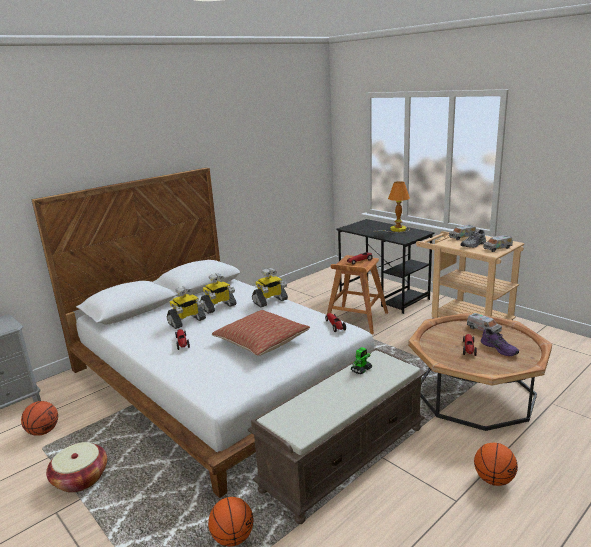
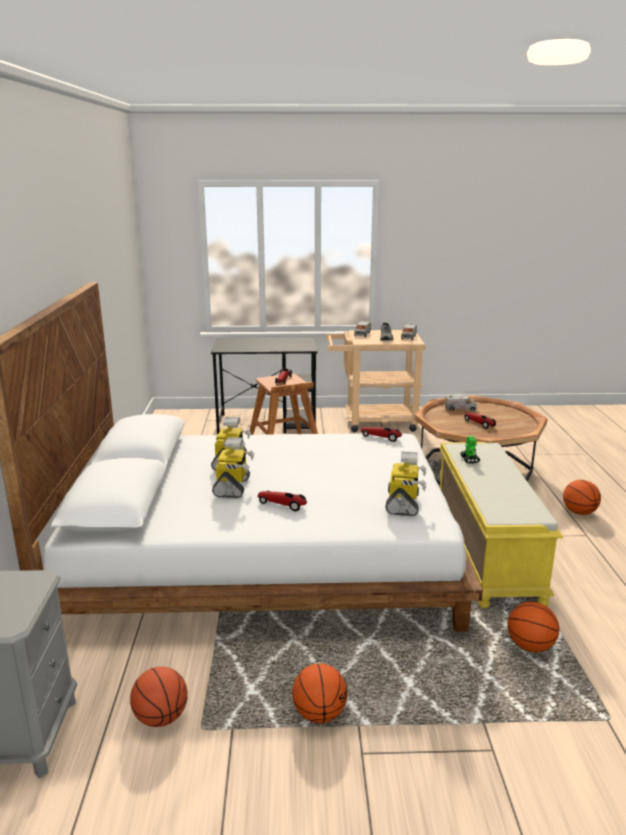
camera: 50 degrees left, 0 degrees up
(81, 479) = (319, 714): basket -> basketball
(261, 342) = (354, 472): pillow -> none
(270, 301) = (271, 440): toy robot -> toy robot (403, 504)
(344, 456) = (484, 550): brown bench -> yellow bench
(396, 230) = (276, 341): table lamp -> none
(500, 348) = (495, 417): purple shoe -> none

